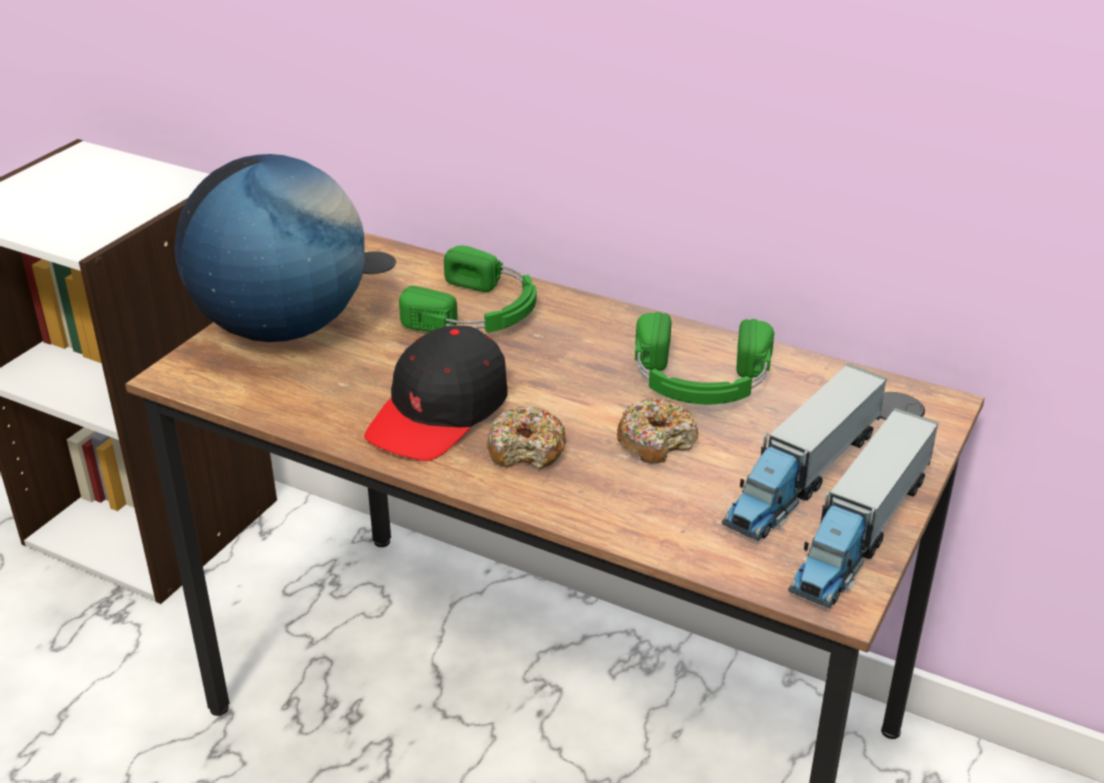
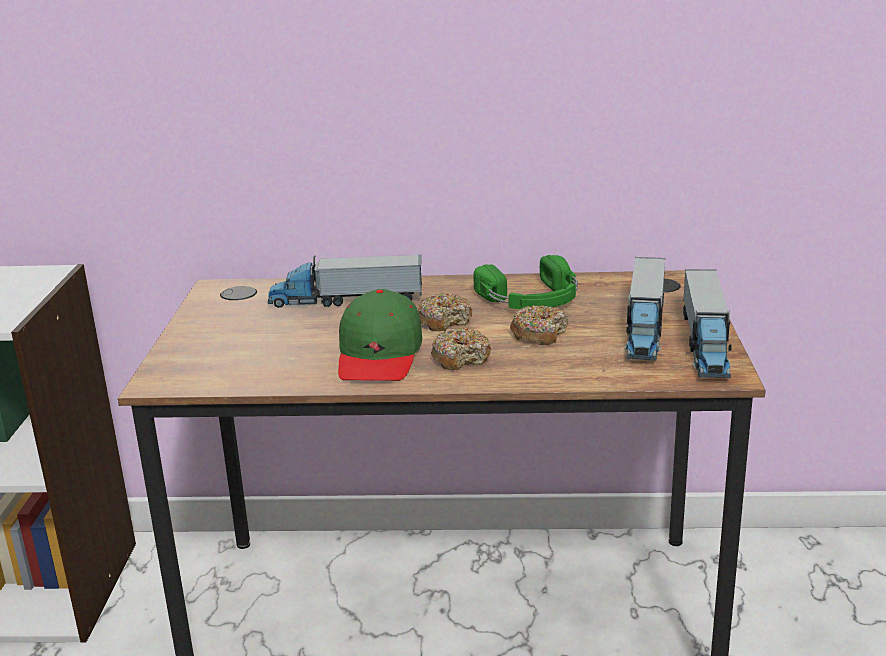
camera: 25 degrees left, 10 degrees down
(282, 328) = (210, 340): globe -> none
(439, 412) = (379, 355): black cap -> green cap
(478, 311) = (346, 300): green headphones -> toy truck
(561, 381) = (444, 321): none -> donut

